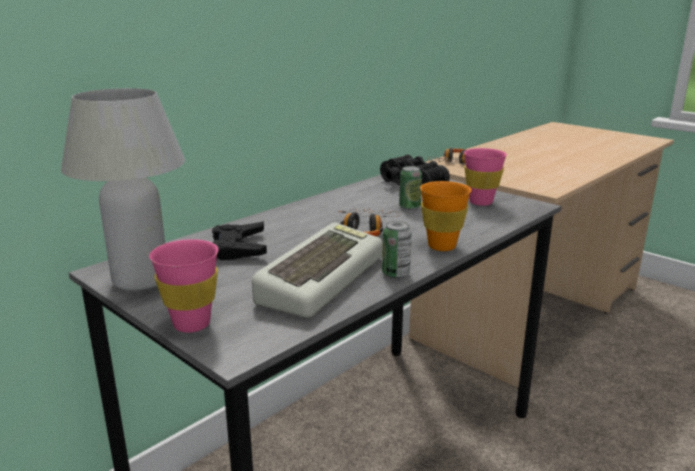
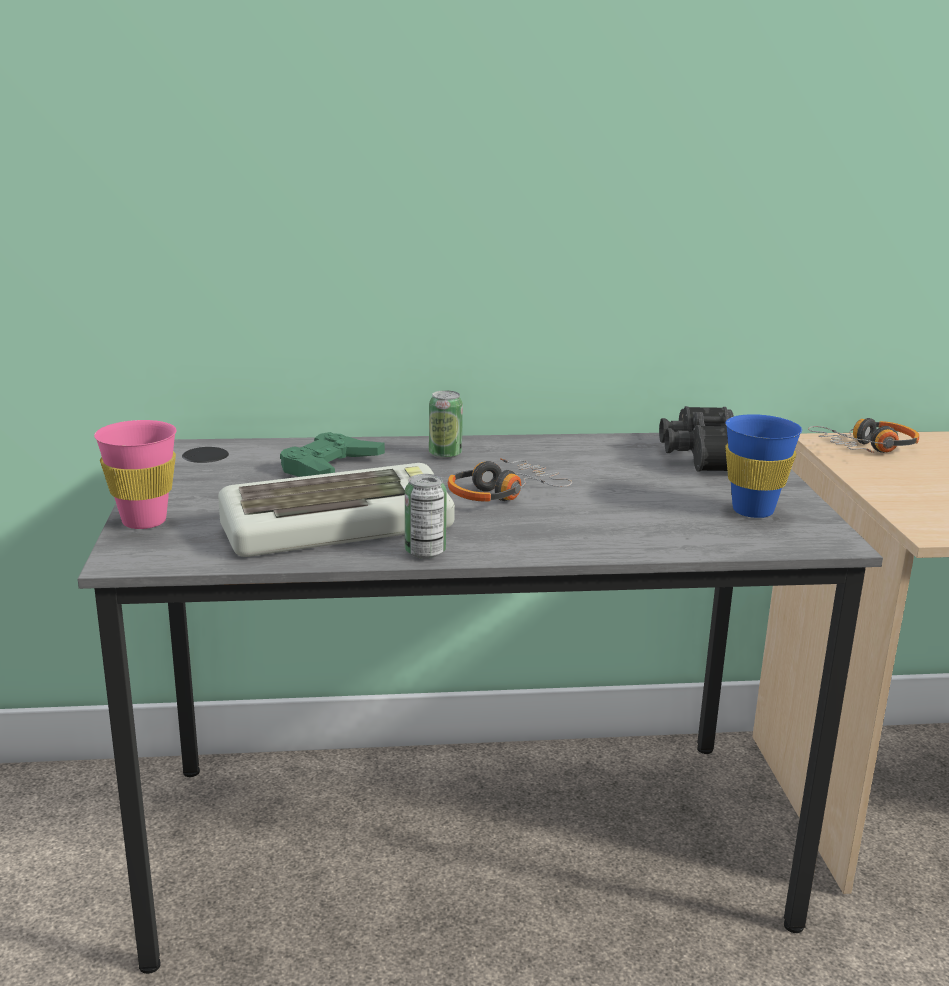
camera: 40 degrees right, 0 degrees up
(141, 280) = (183, 466): white table lamp -> none
(239, 247) = (329, 466): black game controller -> green game controller
(409, 207) = (629, 485): can -> can (445, 454)
(442, 246) = (554, 544): orange cup -> none
(481, 202) = (753, 511): pink cup -> blue cup

